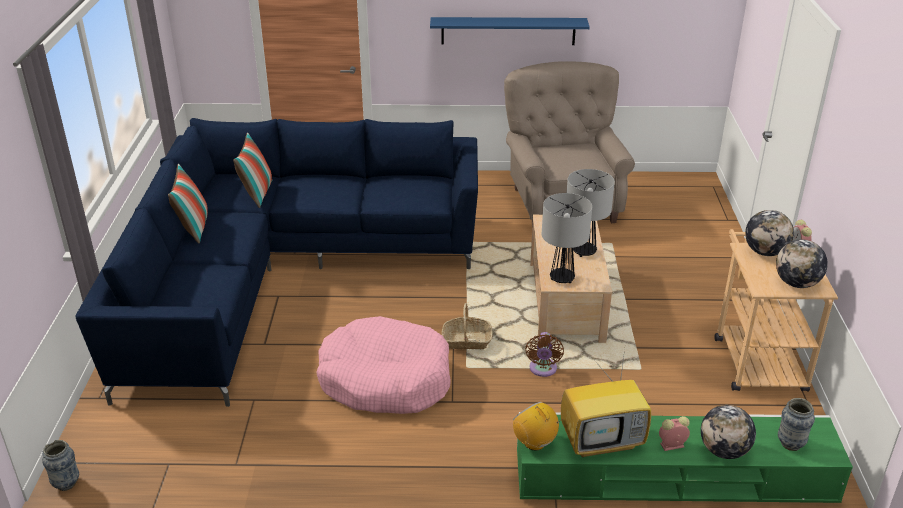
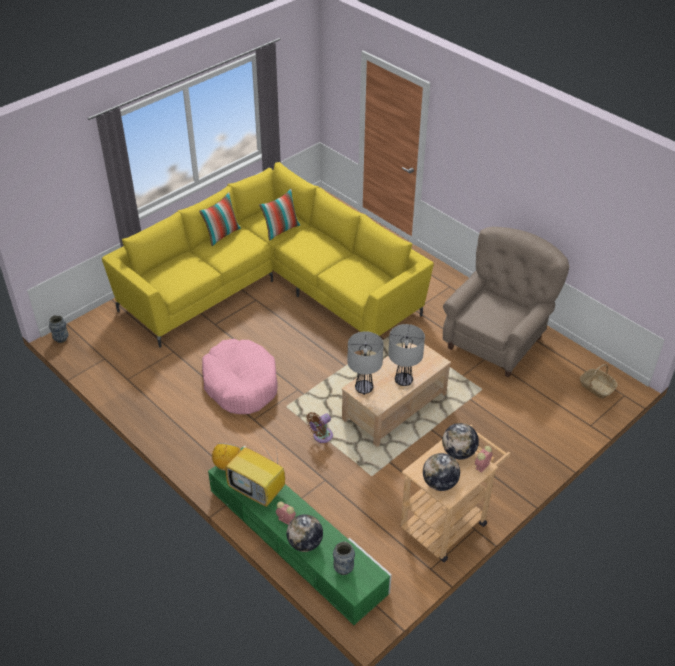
camera: 45 degrees right, 10 degrees up
(278, 274) = (273, 286): blue sofa -> yellow sofa
(466, 341) = (308, 391): basket -> basket (596, 387)
(508, 31) = (510, 194): blue shelf -> none

